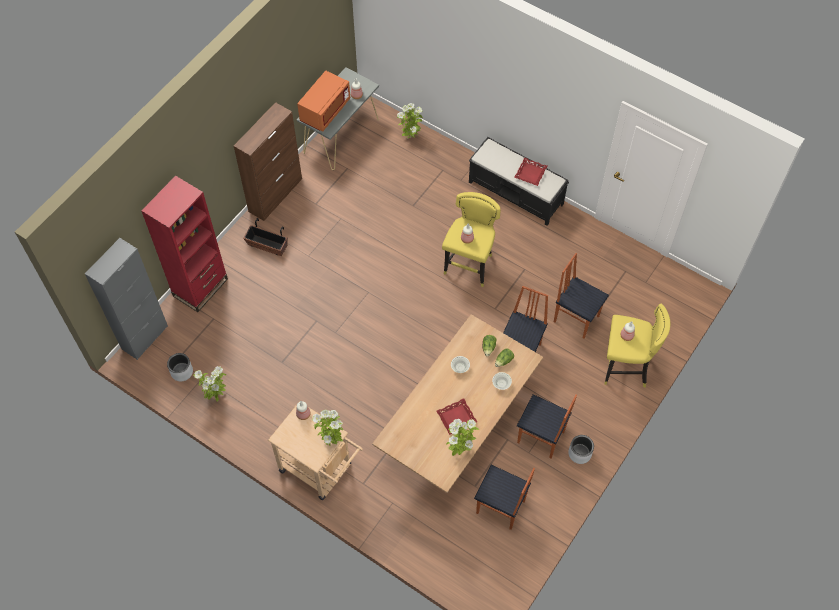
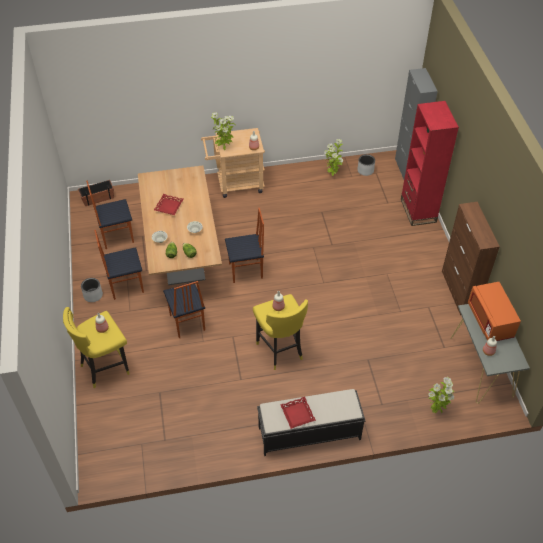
camera: 135 degrees right, 10 degrees down
(267, 246) = (417, 259): planter -> planter (98, 198)
(459, 450) = (150, 194): potted plant -> none
(576, 318) = (170, 374): chair -> chair (246, 271)

